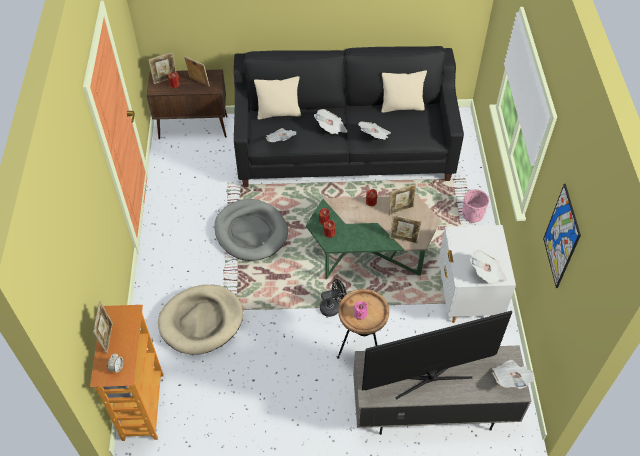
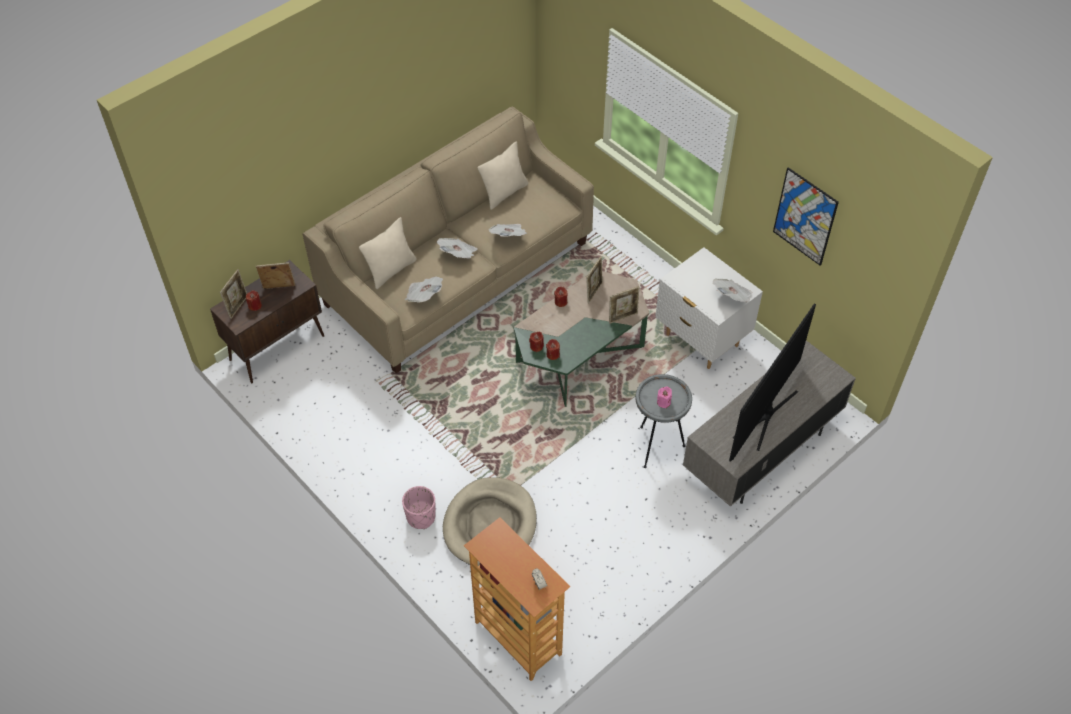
camera: 40 degrees left, 0 degrees up
(107, 337) = (501, 566): picture frame -> none
(251, 232) = (449, 411): grey dog bed -> none
(333, 307) = (596, 427): black fan -> none
(344, 149) = (457, 273): black sofa -> beige sofa
(360, 349) = (656, 446): brown side table -> grey side table
(472, 214) = (634, 262): pink planter -> pink planter (421, 517)
(510, 379) = (825, 371): newspaper -> none

